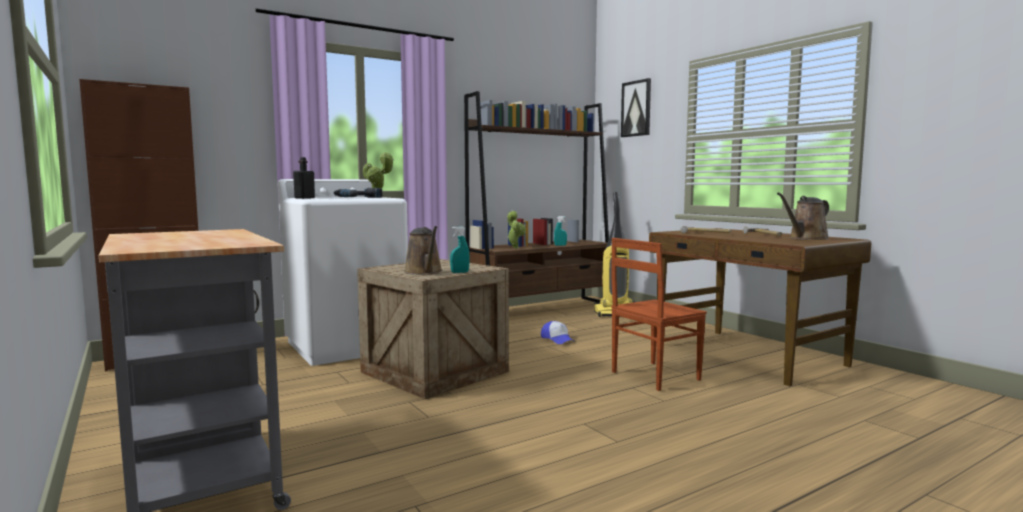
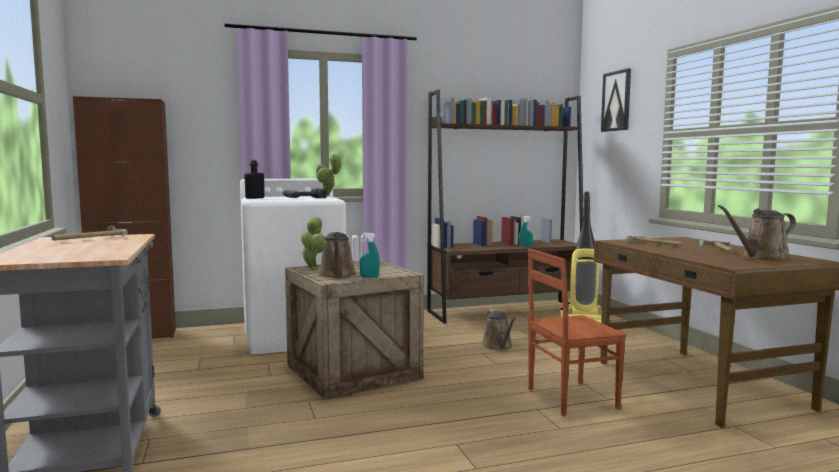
camera: 15 degrees right, 0 degrees up
(181, 233) = (90, 239): none -> hammer
(515, 248) = (475, 247): potted plant -> potted plant (313, 268)
(557, 339) = (498, 346): cap -> brown watering can

